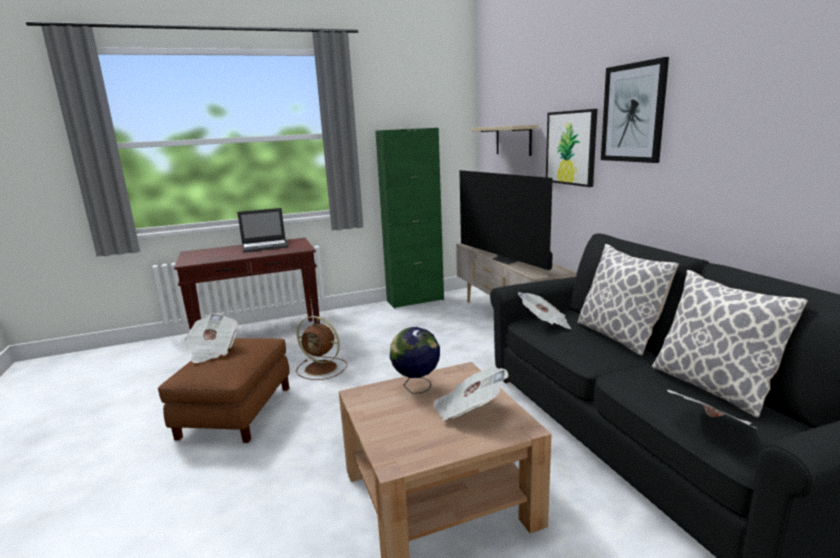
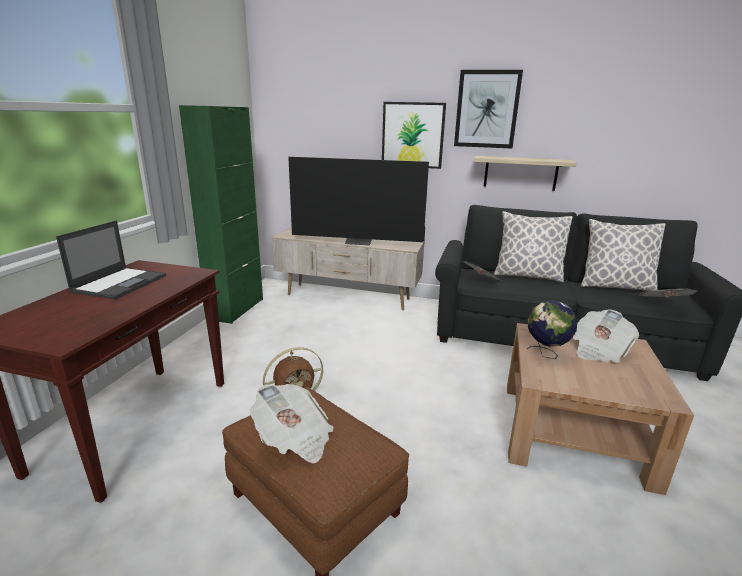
camera: 55 degrees left, 5 degrees up
(513, 140) = (324, 126): shelf -> shelf (520, 173)

